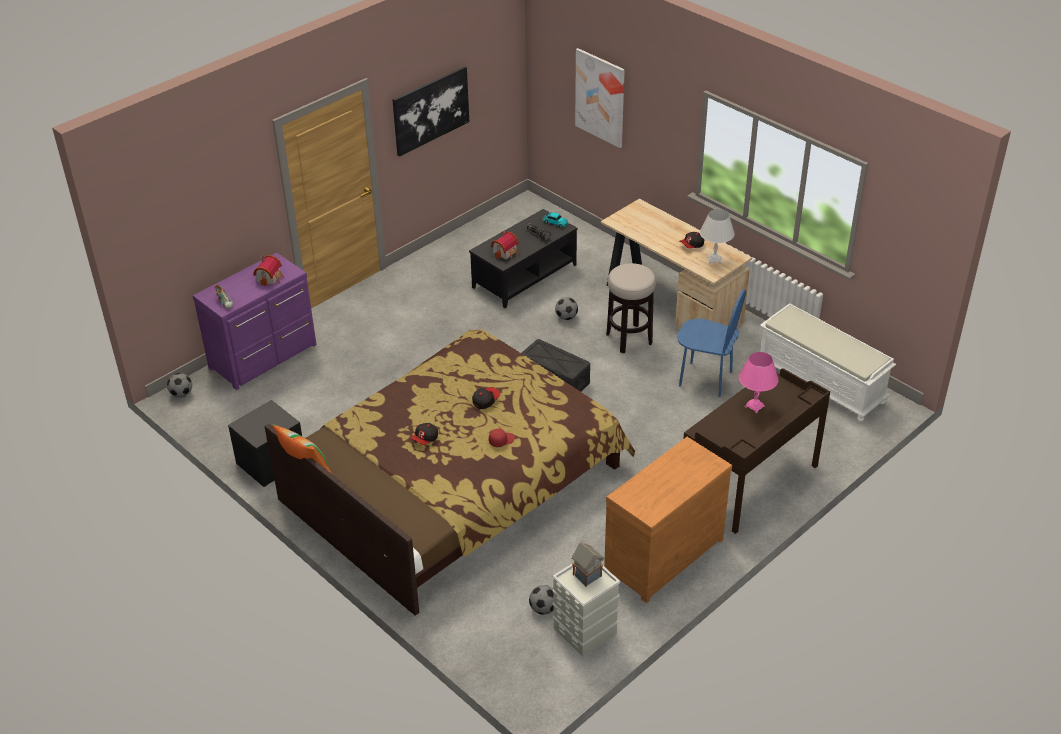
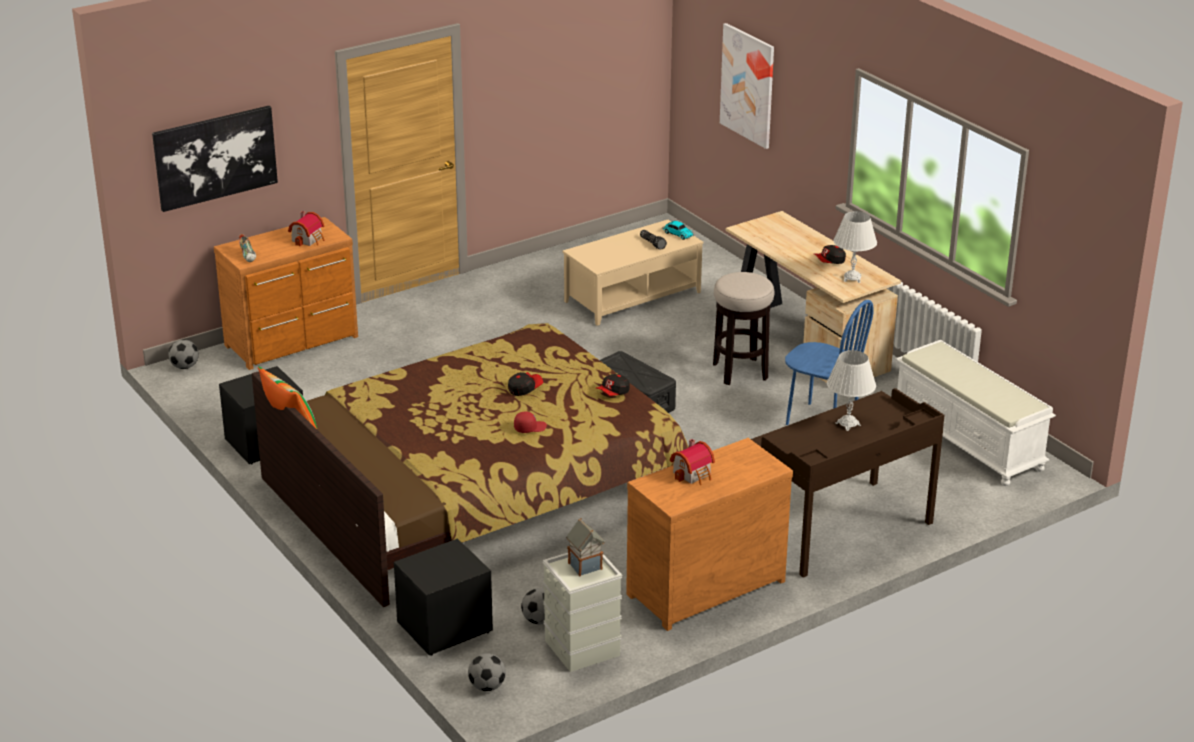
camera: 10 degrees right, 10 degrees down
(265, 357) = (294, 342): purple dresser -> brown dresser
(425, 439) = (439, 416): cap -> cap (613, 393)
(430, 110) = (539, 80): picture -> picture (215, 157)
(470, 628) = (444, 627): none -> black nightstand
(506, 252) = (606, 257): toy house -> toy house (694, 474)
(524, 276) = (632, 296): black coffee table -> beige coffee table
(566, 317) = (669, 342): football -> football (487, 687)
(754, 406) = (848, 424): pink table lamp -> white table lamp

